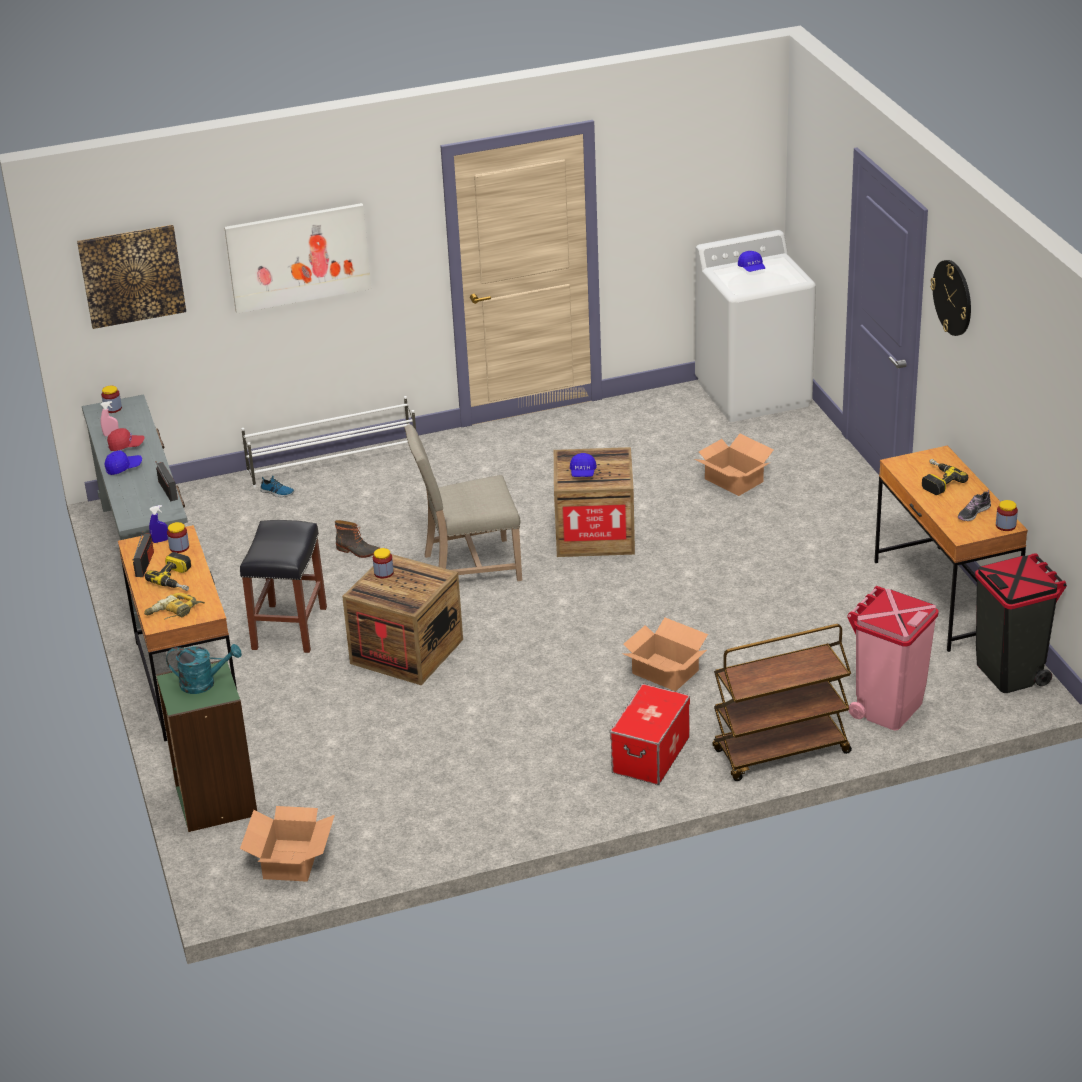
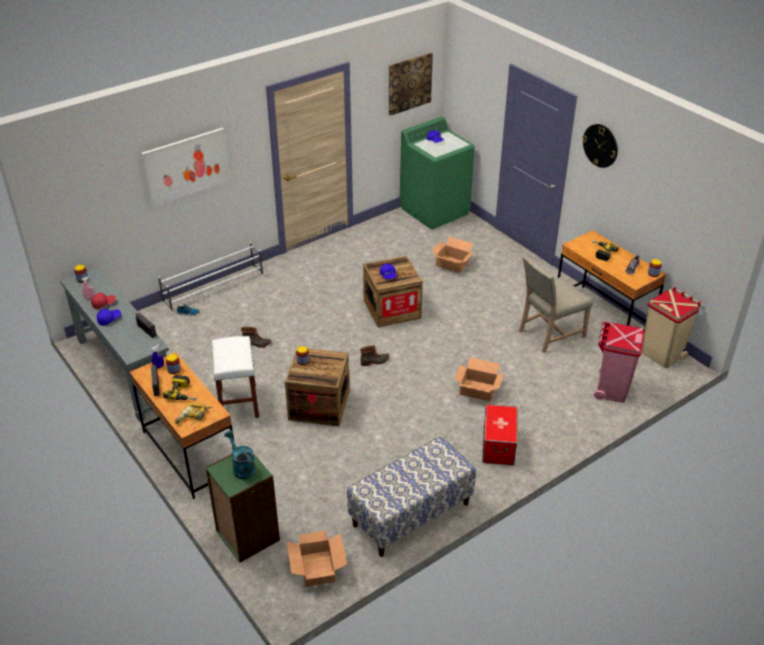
camera: 20 degrees left, 5 degrees up
(132, 275) = (85, 192): picture -> picture (409, 83)
(204, 683) = (242, 467): turquoise watering can -> turquoise watering can turned 105 degrees counterclockwise
(290, 629) = (239, 403): black stool -> white stool
(463, 820) = (411, 515): none -> bench
(469, 566) = (329, 342): beige chair -> beige chair (549, 333)
(525, 605) = (375, 361): none -> boot
(754, 393) = (435, 211): white washing machine -> green washing machine
(780, 752) = (570, 429): brown cart -> none
(1010, 672) = (661, 355): black trash can -> beige trash can

